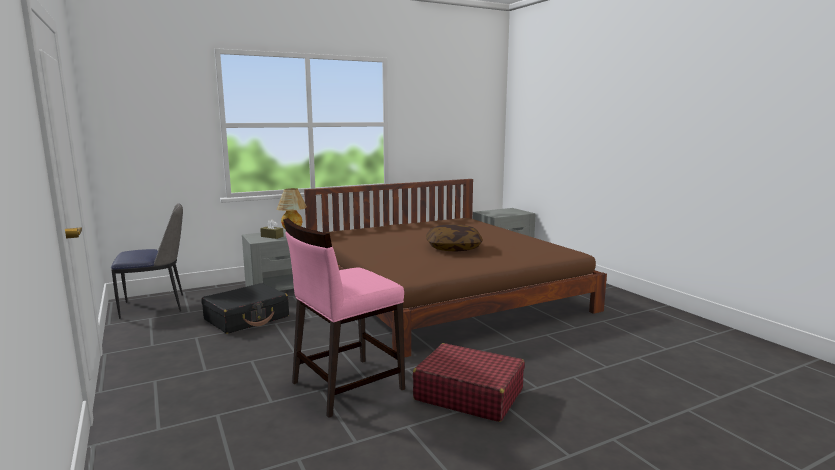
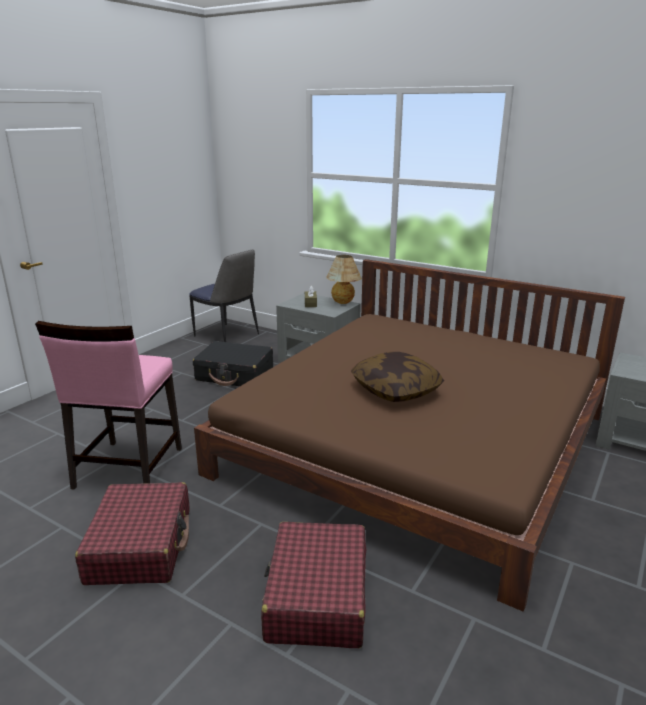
camera: 60 degrees right, 10 degrees up
(346, 386) = (127, 468): pink chair -> pink chair turned 105 degrees counterclockwise
(565, 349) = (317, 597): none -> red suitcase

